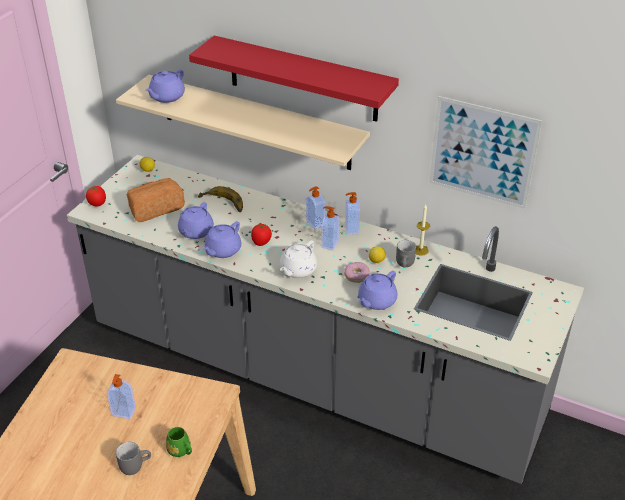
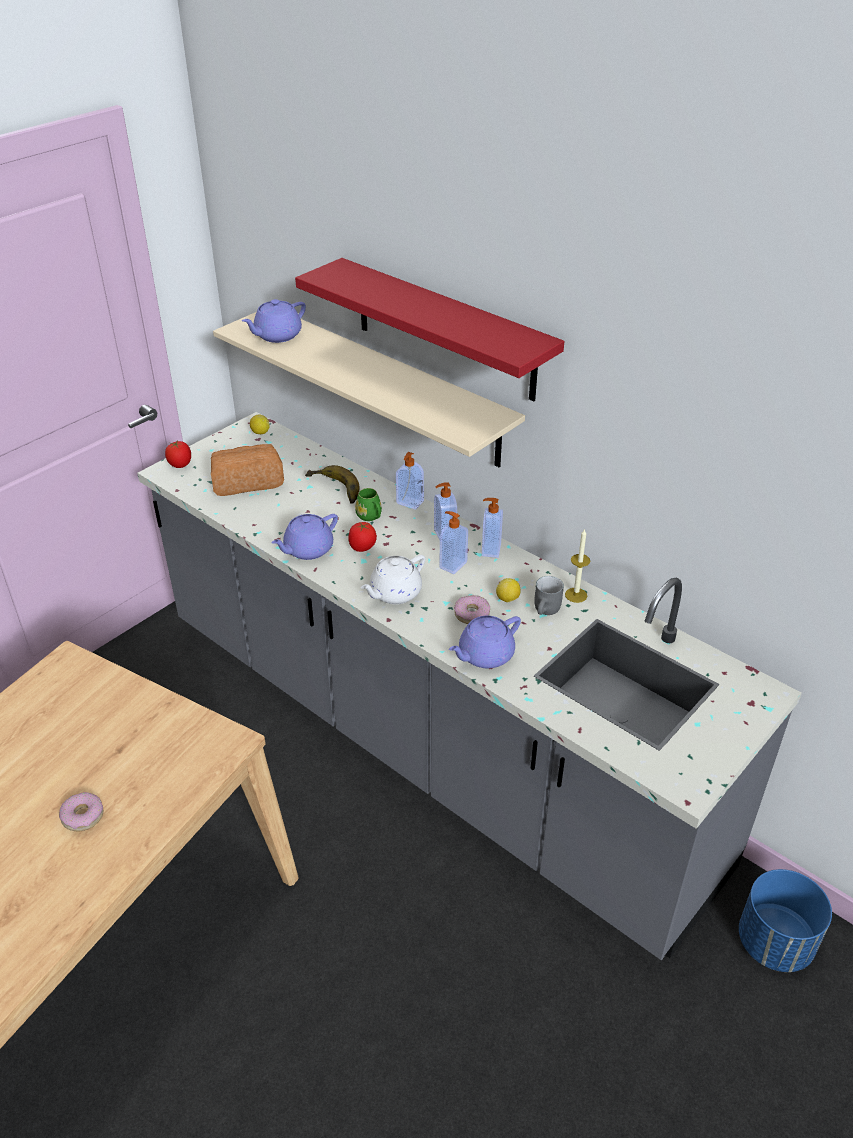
camera: 15 degrees right, 0 degrees up
(123, 413) = (101, 742): soap dispenser -> soap dispenser (409, 503)
(134, 464) = (82, 816): grey mug -> donut
(181, 451) = (149, 811): green mug -> green mug (370, 517)
(195, 232) = (284, 520): purple teapot -> none
(482, 153) = (672, 466): picture -> none
(585, 459) = (775, 943): none -> blue planter

